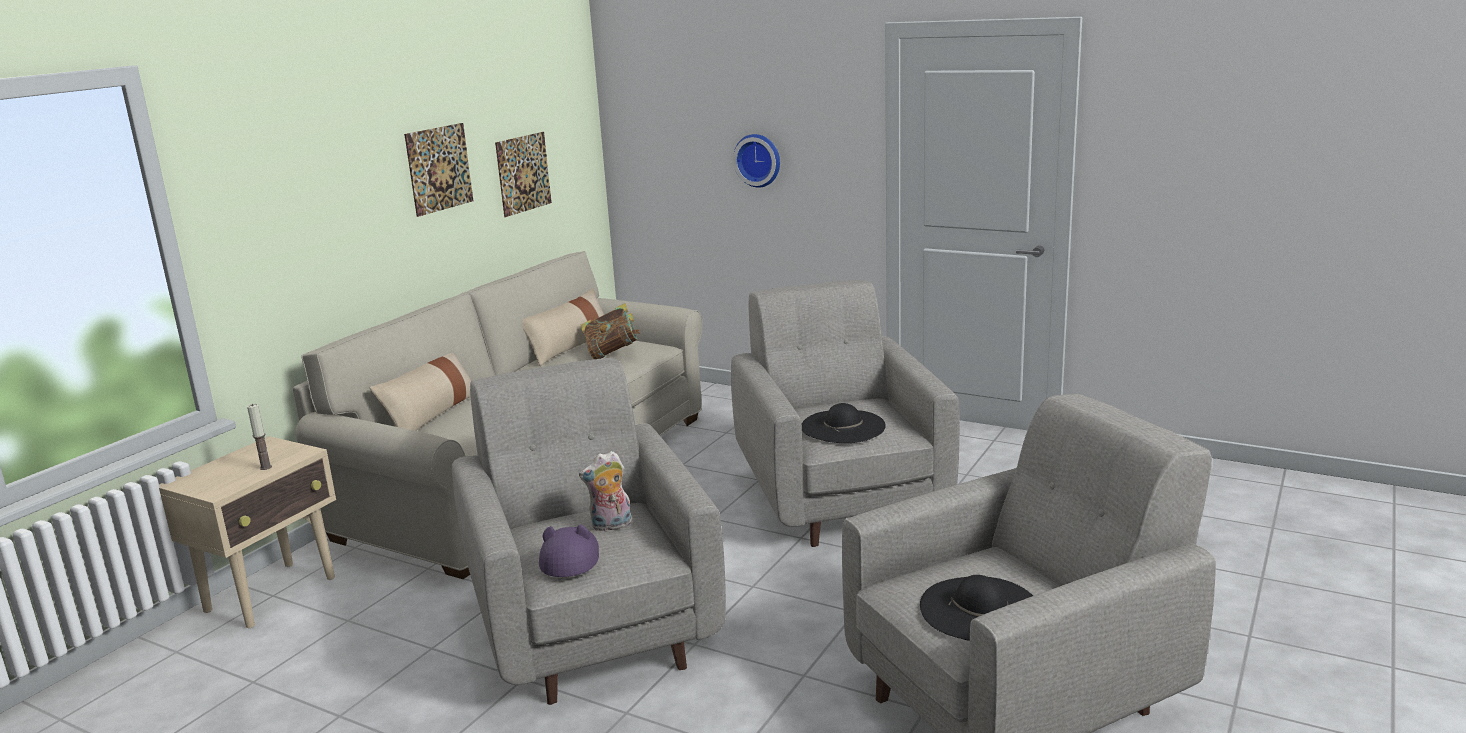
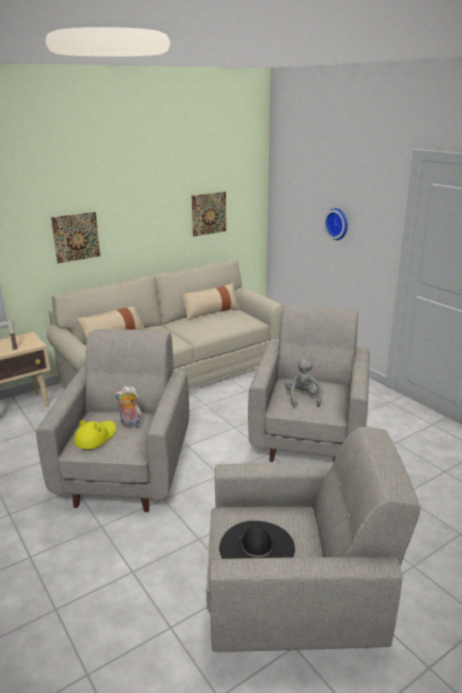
camera: 25 degrees right, 5 degrees up
(439, 168) = (152, 207): picture -> picture (76, 237)
(570, 557) = (95, 437): purple hat -> yellow hat
(612, 353) = (227, 321): book -> none
(843, 426) = (303, 398): black hat -> grey plush toy

